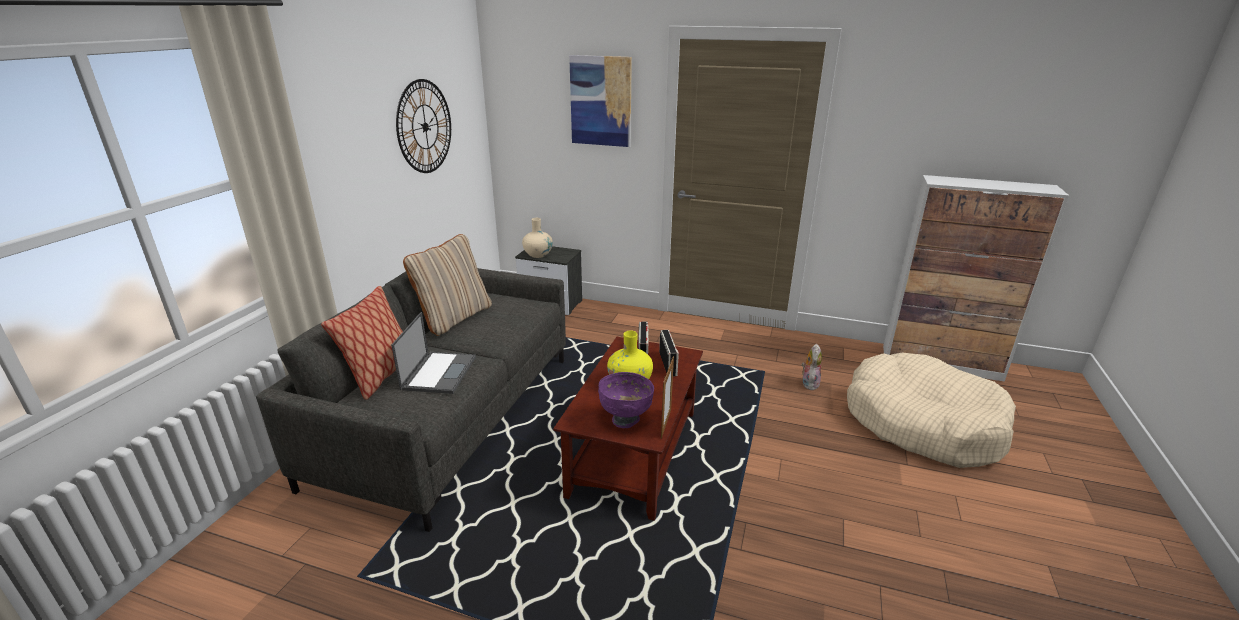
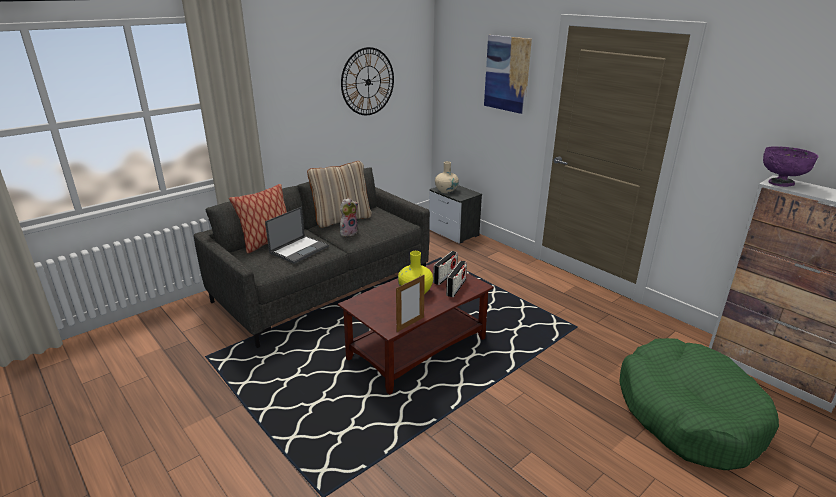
camera: 30 degrees right, 0 degrees up
(625, 419) = (386, 313): purple bowl -> purple bowl (780, 183)
(809, 383) = (609, 348): plush toy -> plush toy (348, 232)
(922, 423) = (688, 414): beige dog bed -> green dog bed

